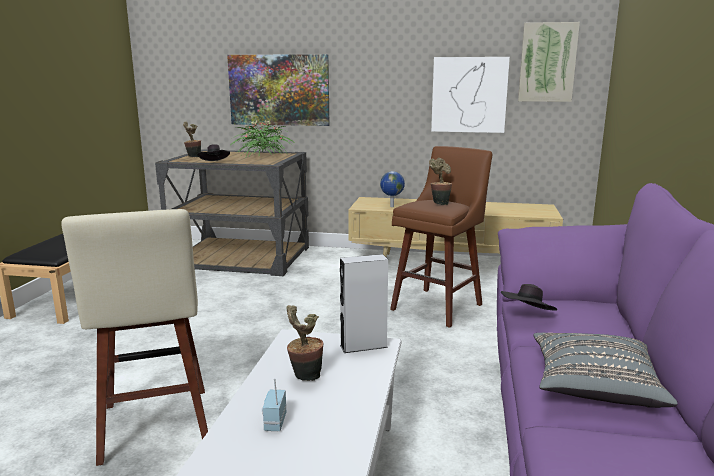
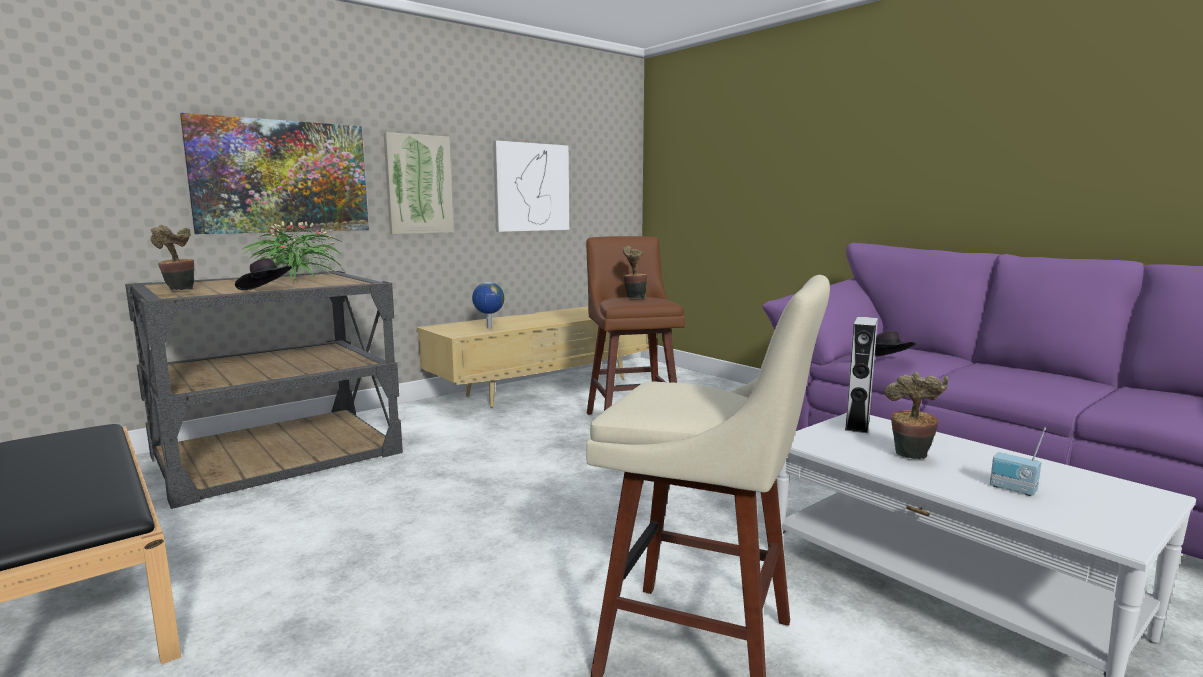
camera: 50 degrees left, 5 degrees down
(547, 62) = (597, 154): picture -> picture (418, 184)
(594, 387) = (1035, 382): grey pillow -> none

